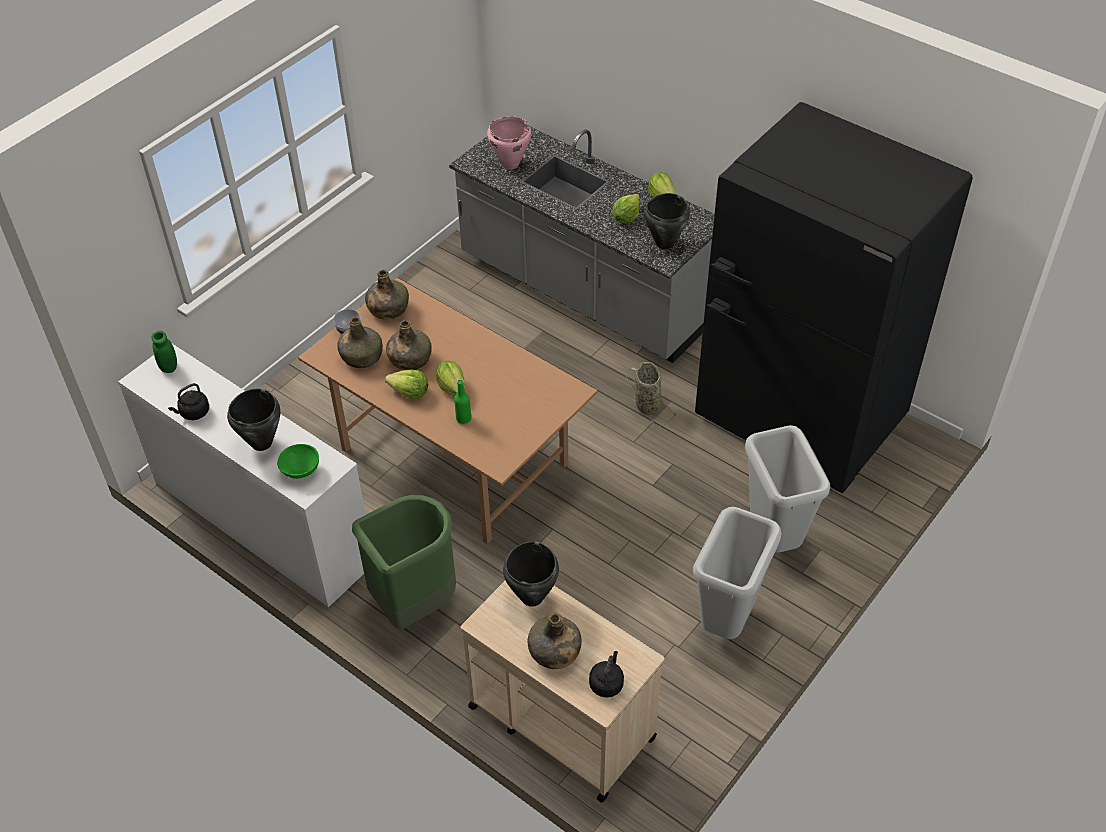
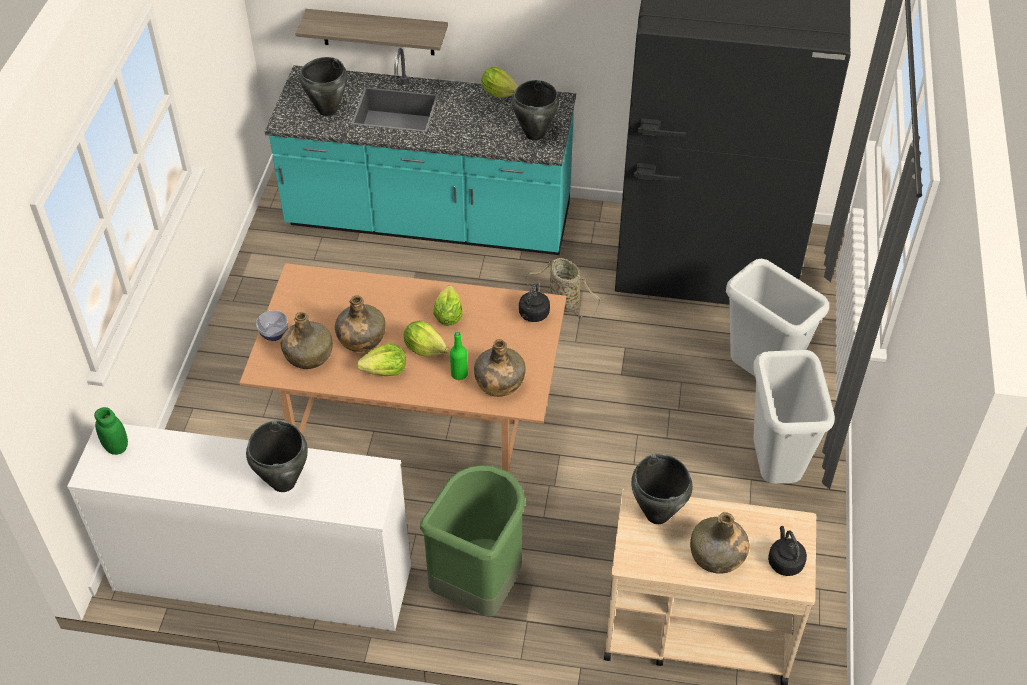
camera: 30 degrees left, 0 degrees up
(193, 413) = (182, 483): black kettle -> black kettle (533, 315)
(301, 471) = (348, 493): green bowl -> none
(388, 309) = (300, 298): green bottle -> green bottle (499, 382)
(510, 164) = (327, 110): pink cooking pot -> black cooking pot
(578, 110) = (378, 32): none -> shelf
(584, 291) = (429, 219): grey counter -> turquoise counter
(626, 217) = (480, 123): lettuce -> lettuce (448, 316)

